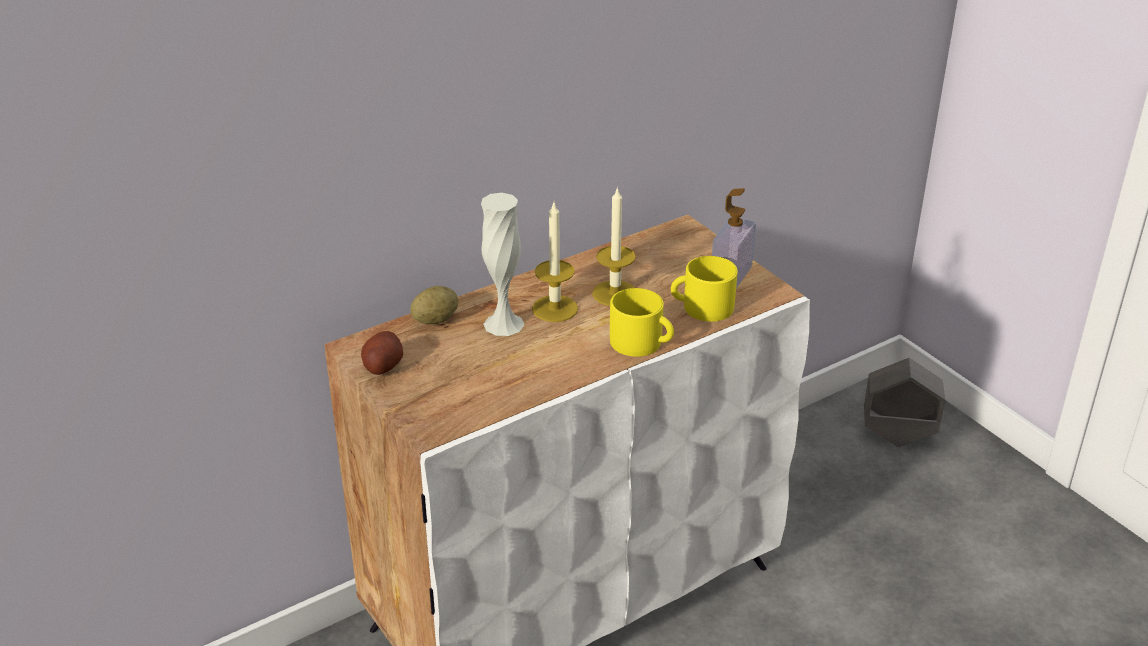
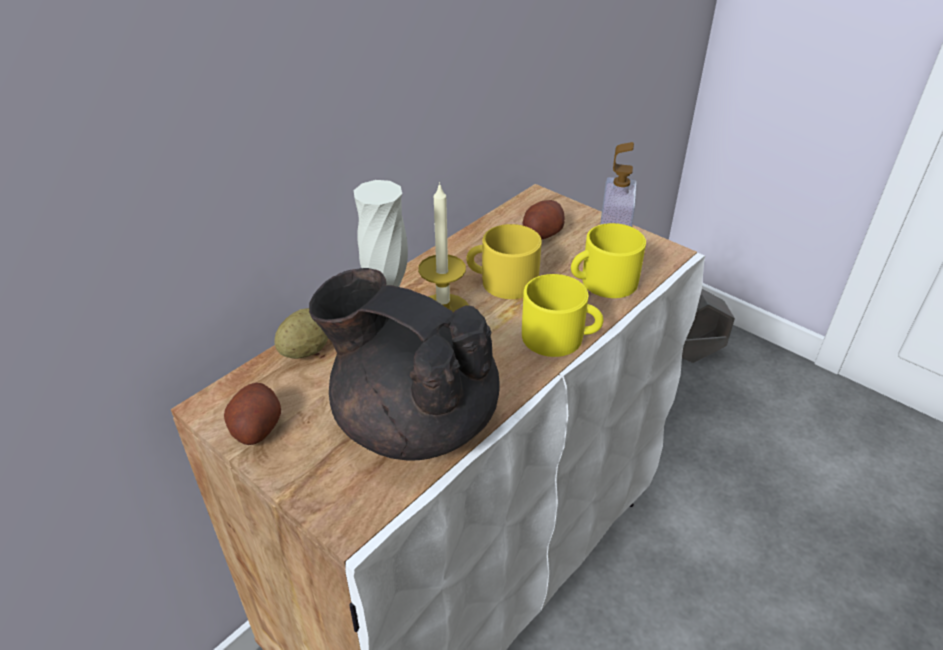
camera: 15 degrees left, 5 degrees up
(499, 380) = (414, 421): none -> black teapot
(615, 293) = (502, 281): candle -> yellow mug
(670, 259) = (542, 233): none -> potato

